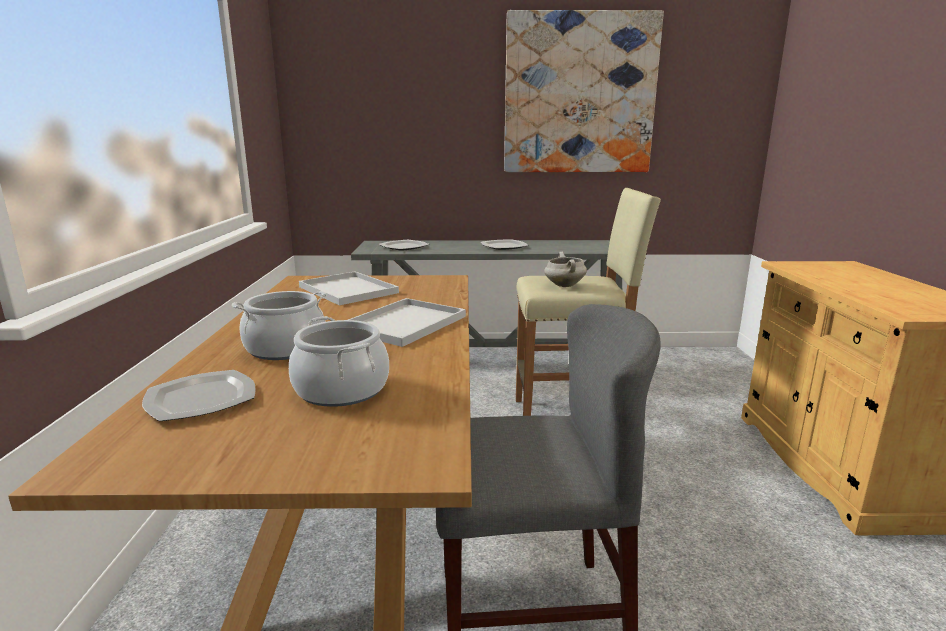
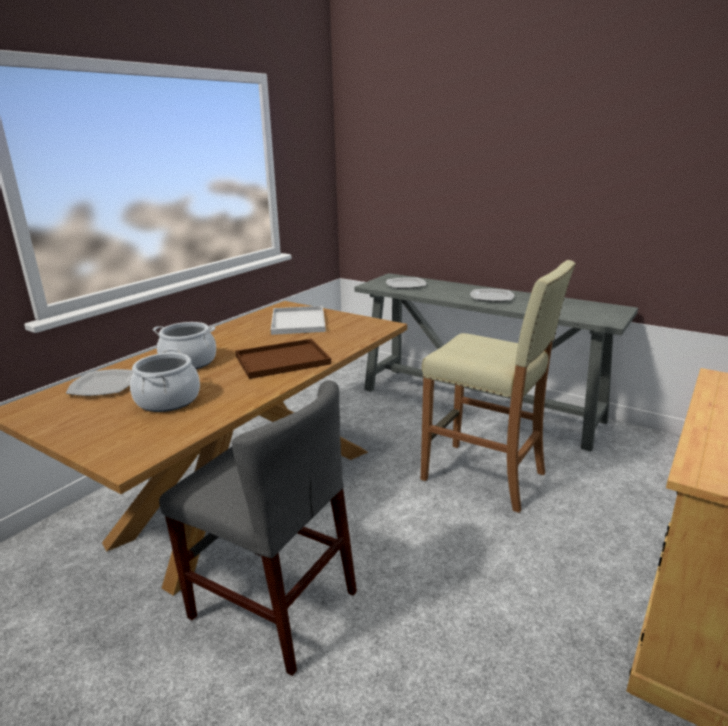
camera: 35 degrees right, 5 degrees up
(404, 324) = (281, 360): white tray -> brown tray
(563, 285) = (474, 350): white cooking pot -> none
(579, 94) = (601, 143): picture -> none

